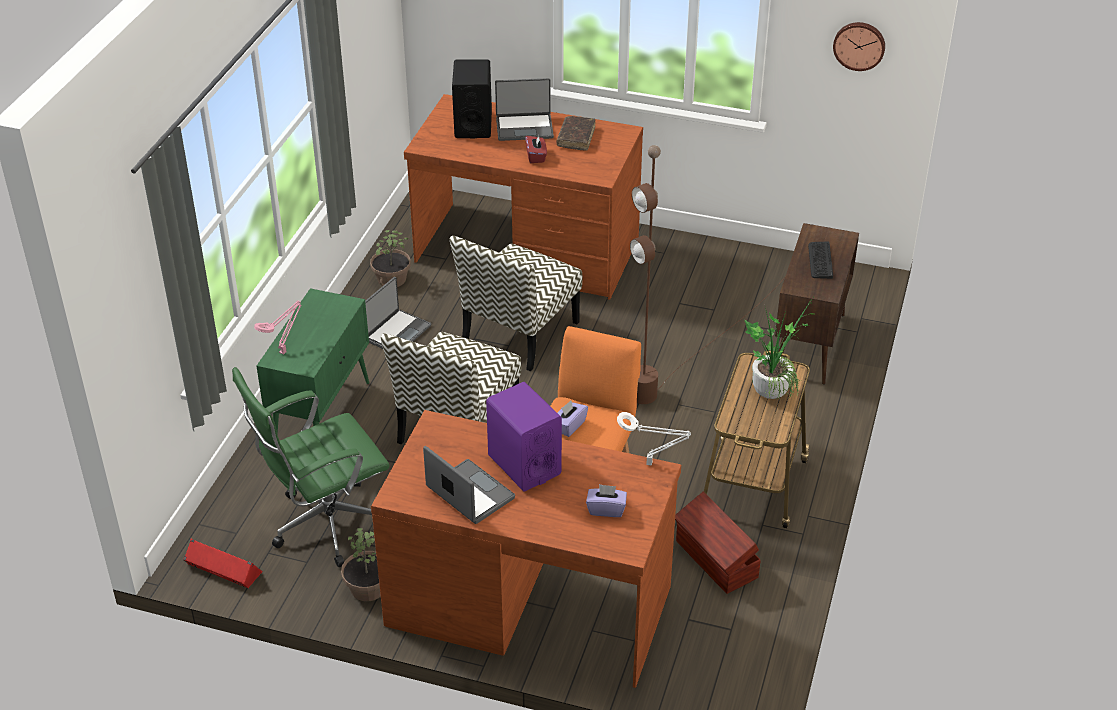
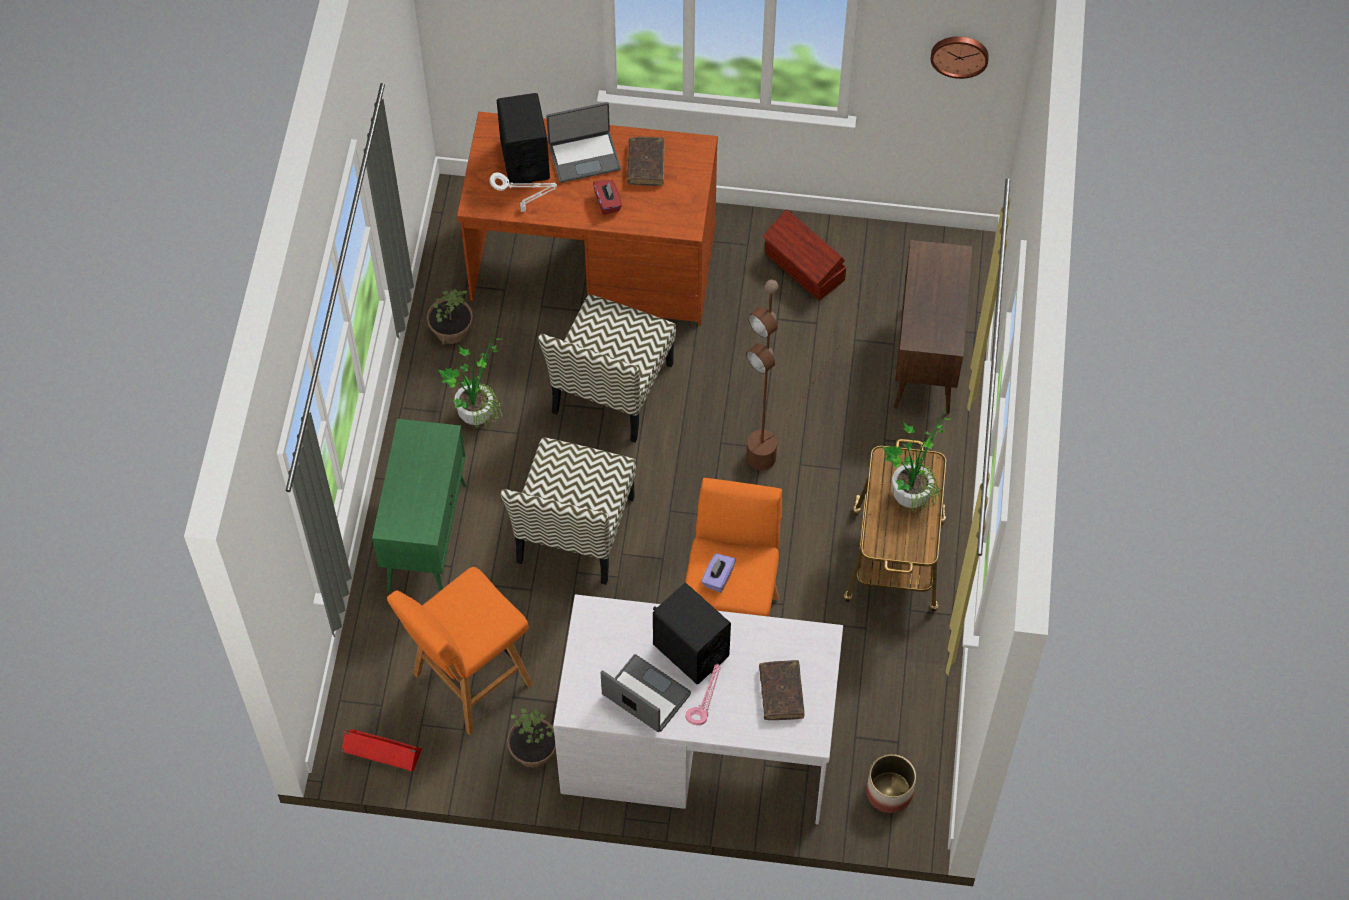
camera: 10 degrees left, 20 degrees up
(284, 351) = (395, 514): pink table lamp -> pink table lamp (705, 715)
(324, 525) = (469, 682): green office chair -> orange stool
(396, 332) = (477, 409): laptop -> potted plant
(524, 465) = (690, 650): purple speaker -> black speaker
(528, 604) = (696, 744): brown desk -> white desk
(606, 509) = (781, 693): purple tissue box -> brown book
(651, 464) = (814, 629): white table lamp -> white table lamp (525, 209)
(713, 670) = (888, 792): none -> planter
(716, 560) = (870, 661): brown storage box -> brown storage box (804, 268)
(820, 260) = (936, 295): keyboard -> none

